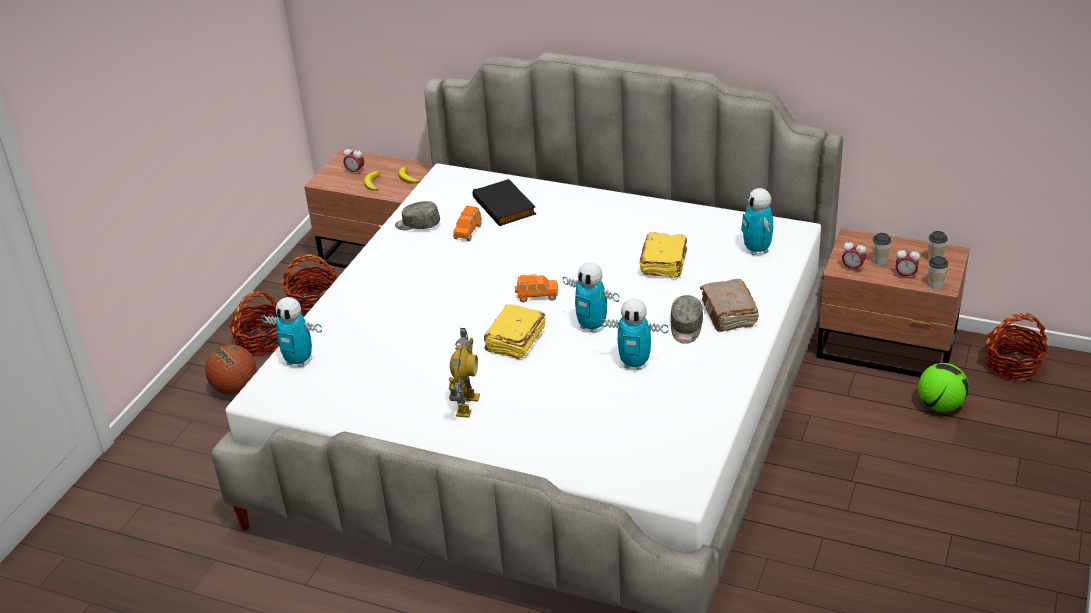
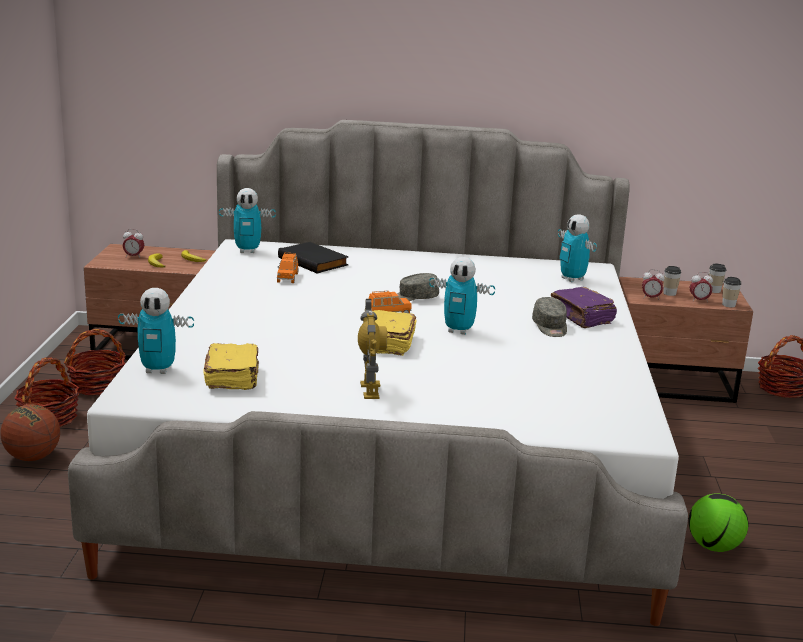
camera: 20 degrees left, 15 degrees down
(417, 224) = (232, 275): grey cap -> grey cap (414, 298)
(634, 364) = (521, 352): toy robot -> toy robot (247, 251)
(664, 263) = (495, 290): yellow book -> yellow book (233, 378)
(728, 314) = (582, 317): brown book -> purple book
(940, 405) = (746, 418): football -> football (714, 547)

